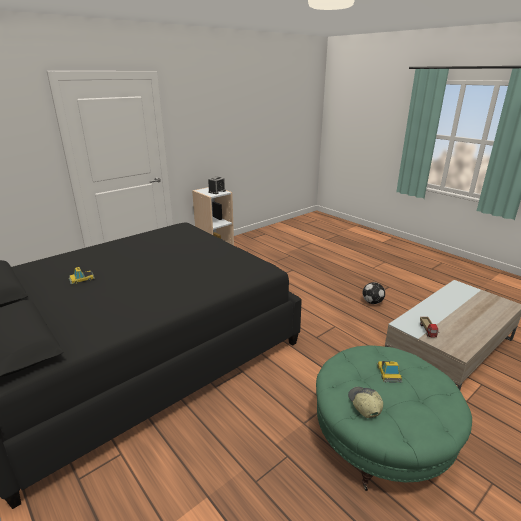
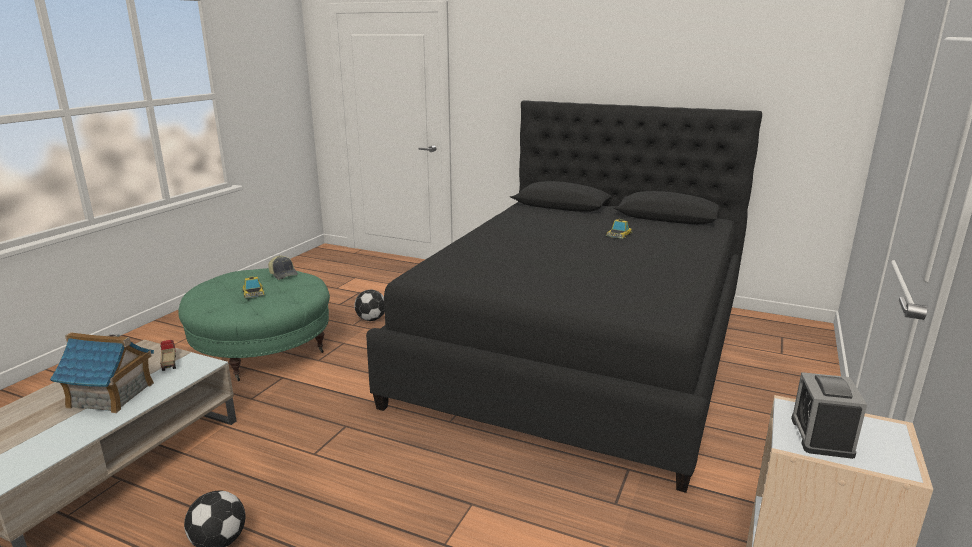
camera: 155 degrees right, 5 degrees down
(264, 461) = (371, 319): none -> football
(447, 314) = (111, 395): none -> toy house

